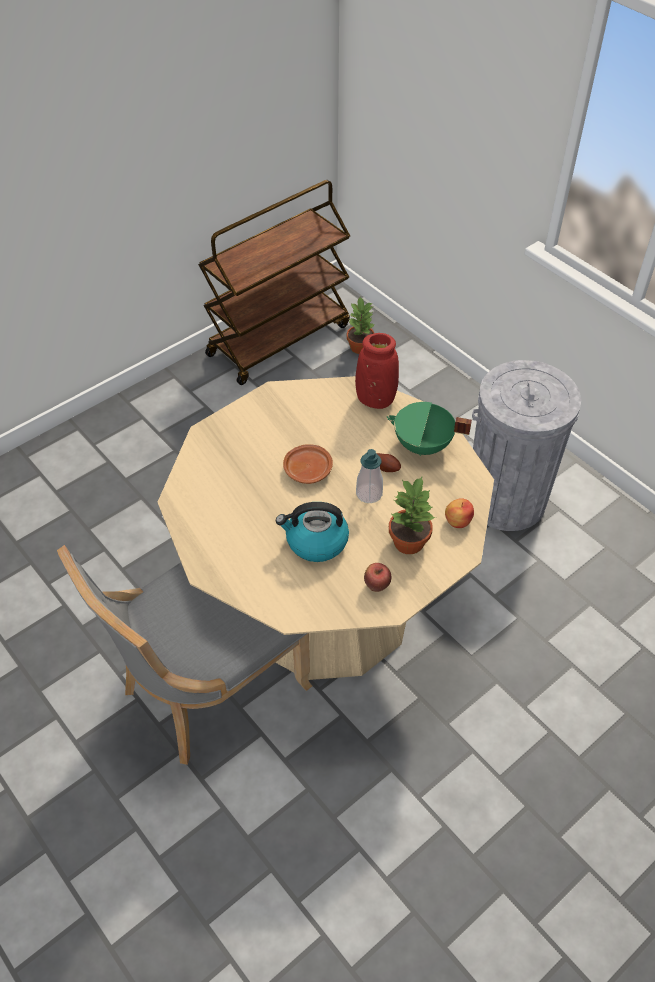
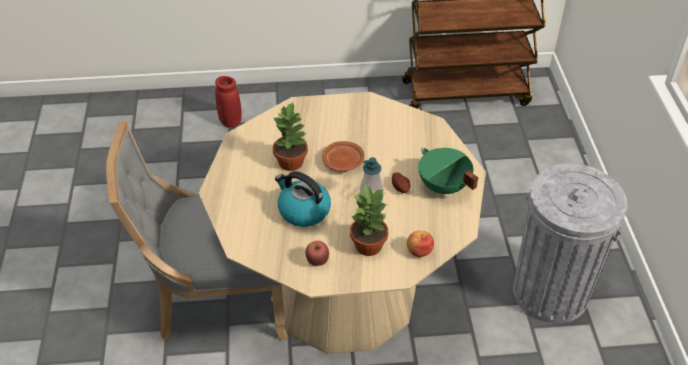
camera: 35 degrees right, 5 degrees down
(360, 347) = (525, 125): potted plant -> potted plant (291, 162)
(375, 399) = (437, 139): red vase -> red vase (230, 121)

